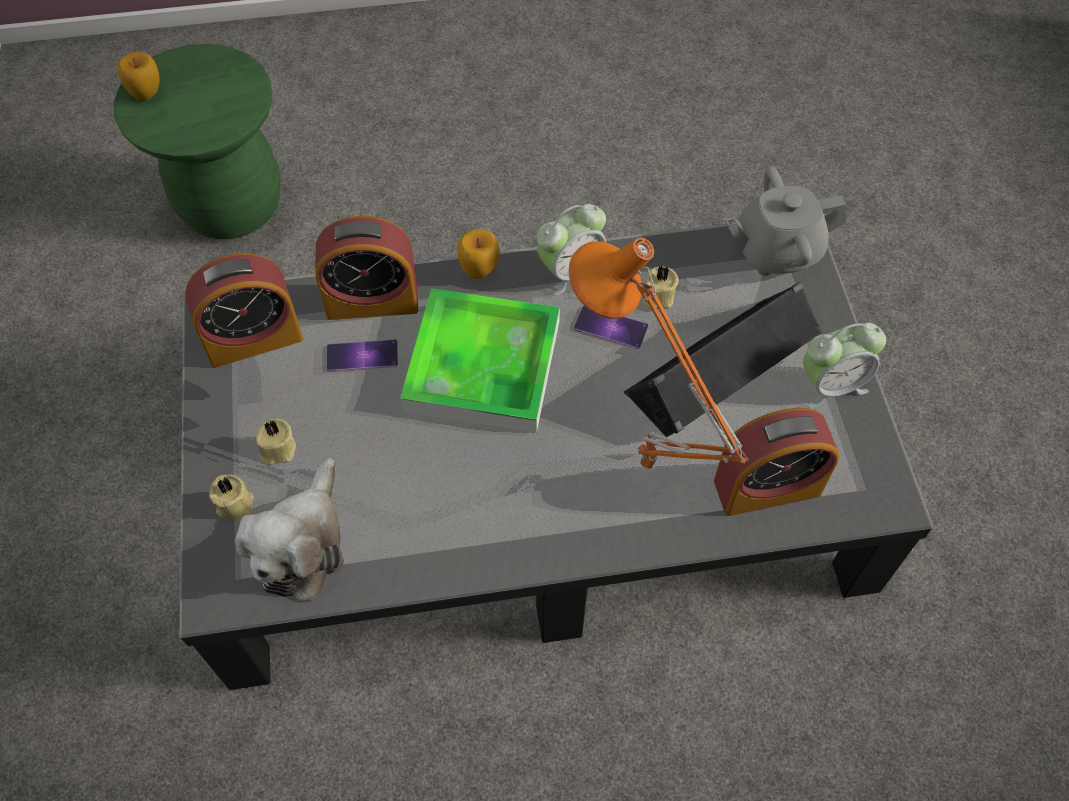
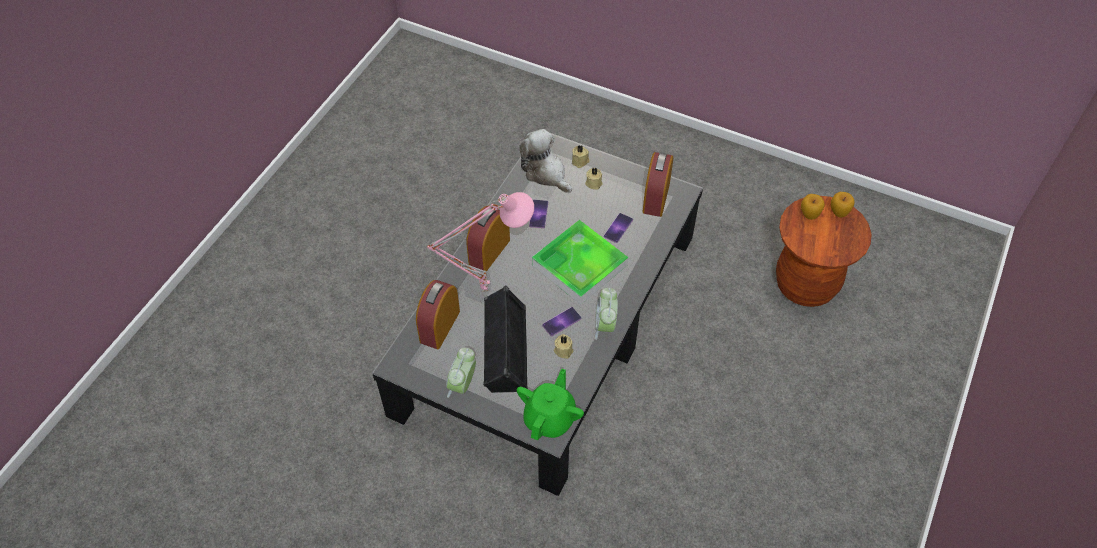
camera: 125 degrees right, 5 degrees down
(231, 206) = (805, 284): green stool -> brown stool
(372, 300) = (646, 245): alarm clock -> alarm clock (489, 251)
(415, 492) = (538, 214): none -> phone
(479, 271) = (633, 291): apple -> apple (809, 215)
(640, 471) = (485, 288): orange table lamp -> pink table lamp
(776, 251) = (550, 418): grey teapot -> green teapot

